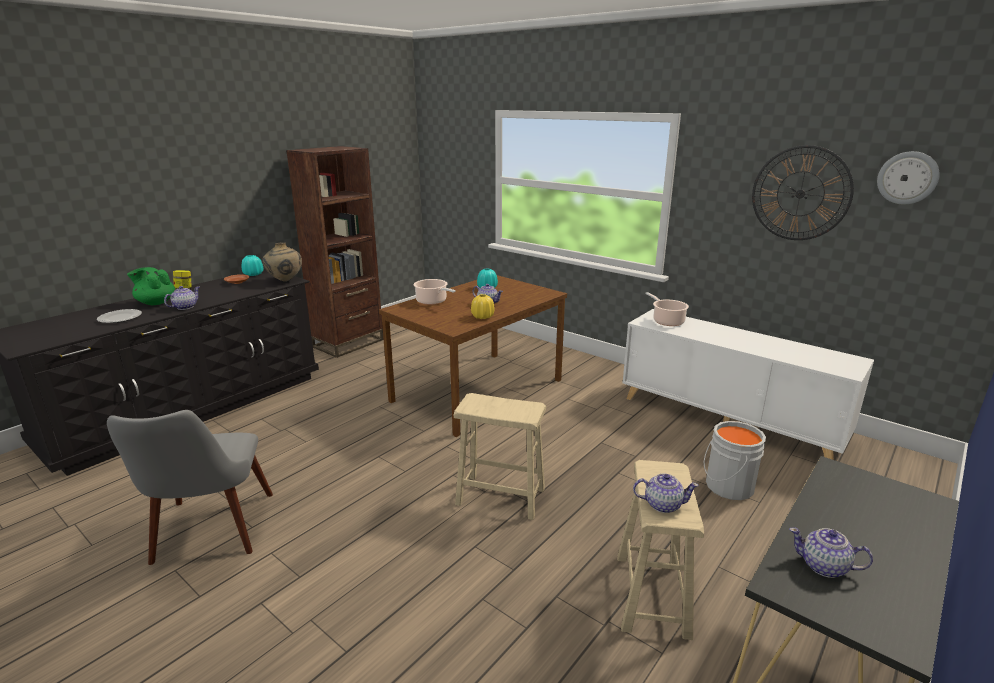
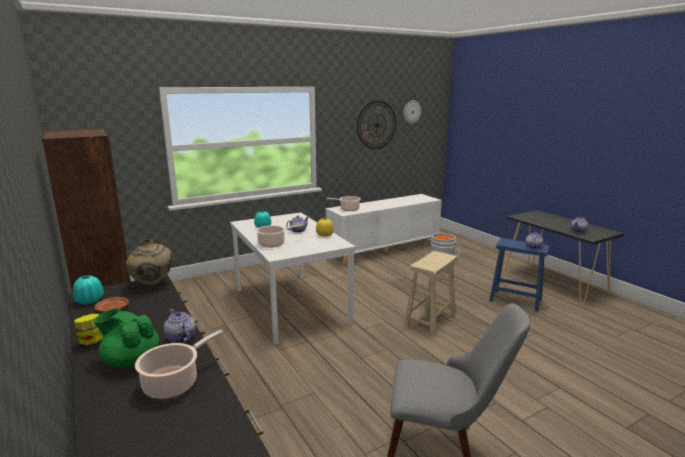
camera: 70 degrees left, 5 degrees down
(120, 318) = (174, 383): plate -> cooking pot
(156, 303) = (131, 360): green teapot -> green teapot turned 75 degrees clockwise
(478, 389) = (289, 305): brown dining table -> white dining table
(651, 595) = (515, 300): beige stool -> blue stool

